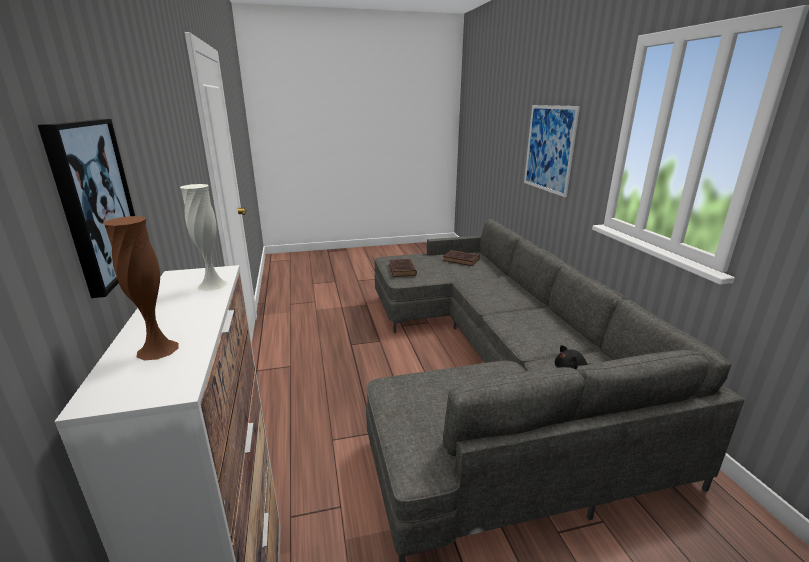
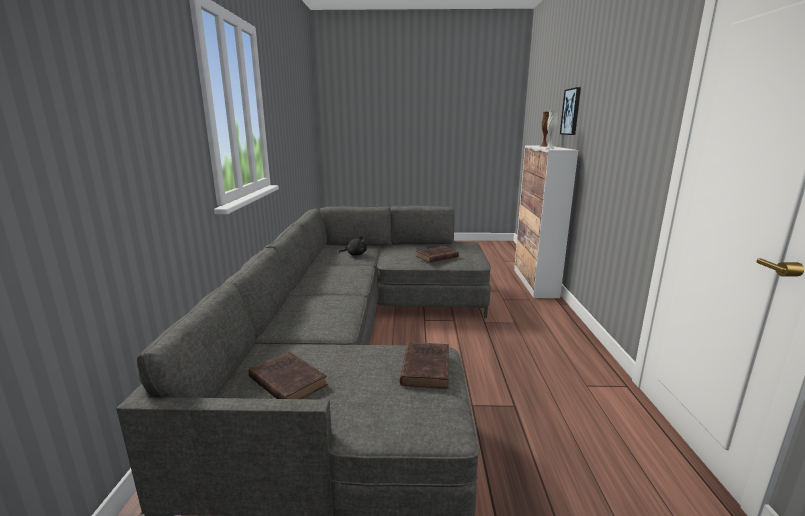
camera: 165 degrees left, 5 degrees down
(450, 383) = (436, 257): none -> brown book
(549, 149) = (115, 137): picture -> none

